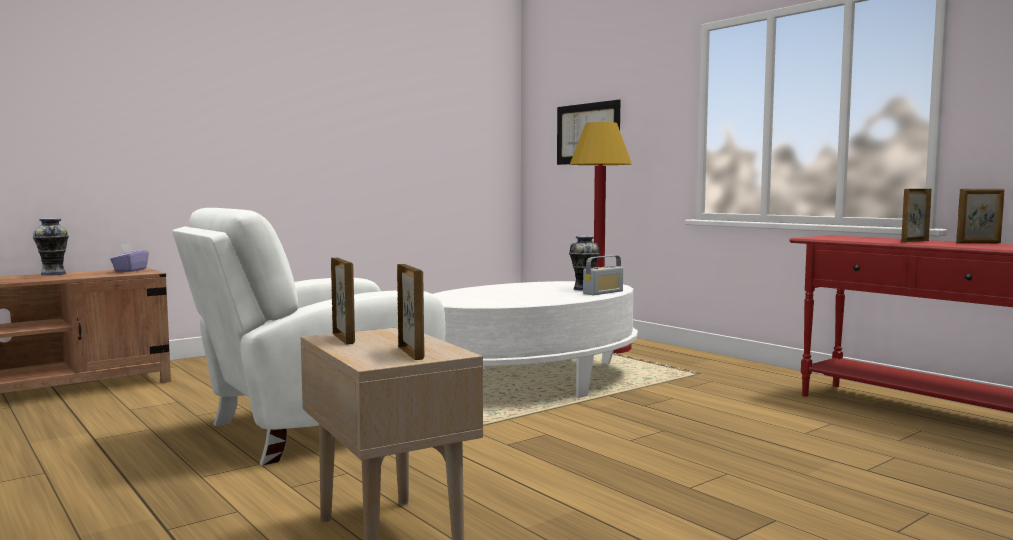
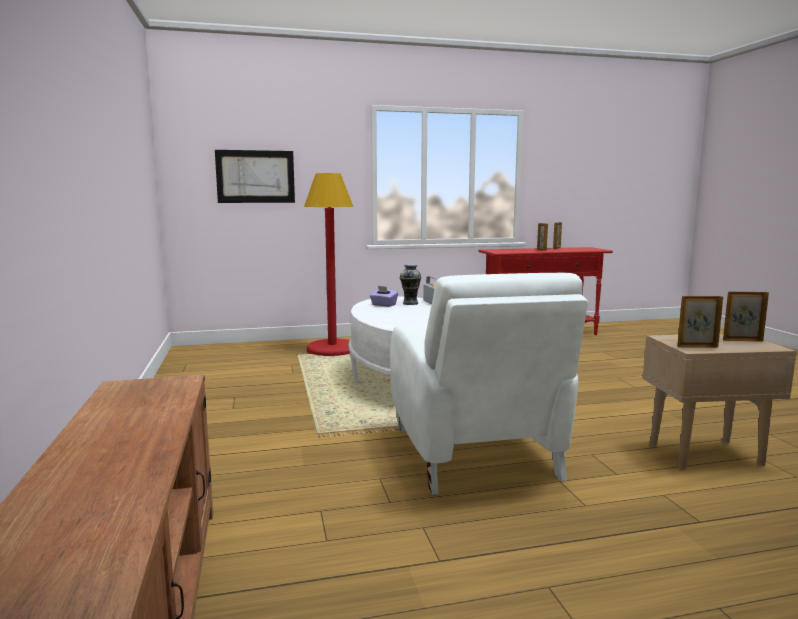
camera: 65 degrees left, 5 degrees up
(54, 274) = (90, 427): vase -> none
(130, 270) = (135, 388): purple tissue box -> purple tissue box (383, 305)

